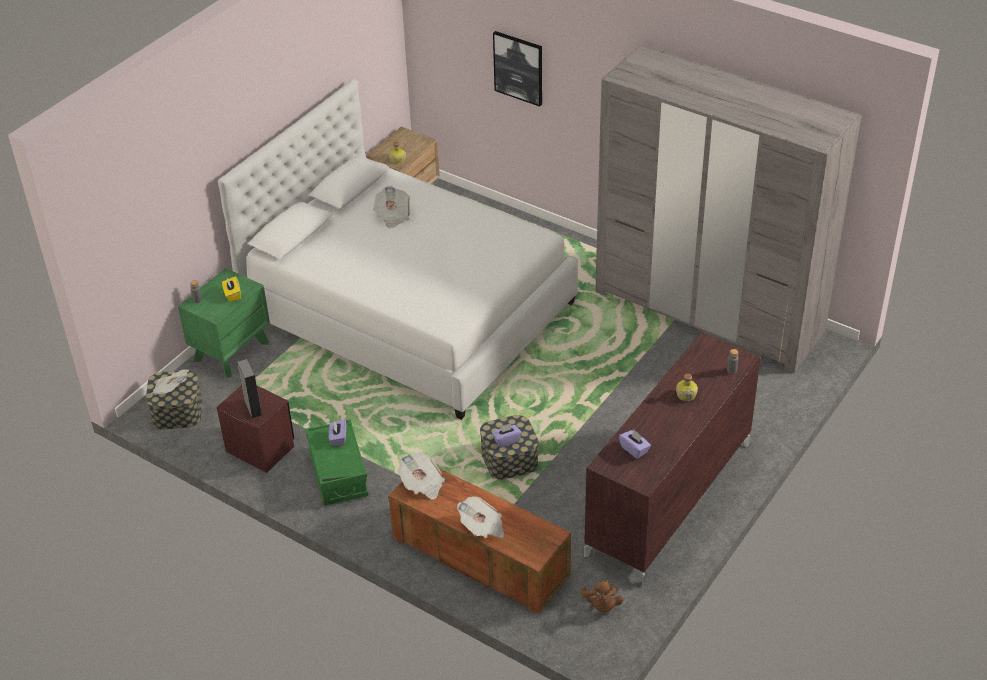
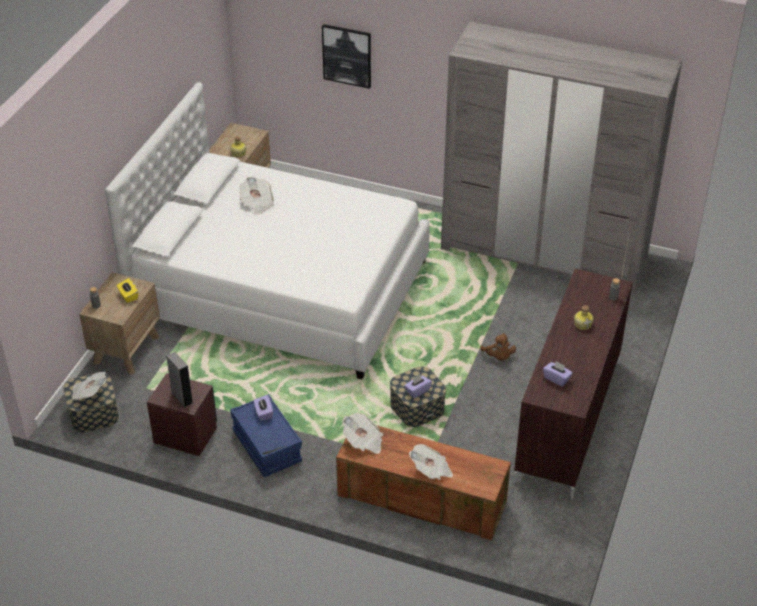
camera: 15 degrees left, 0 degrees up
(231, 351) = (126, 349): green nightstand -> brown nightstand
(338, 474) = (267, 446): green storage box -> blue storage box
(601, 605) = (543, 522): brown plush toy -> brown plush toy (498, 357)

